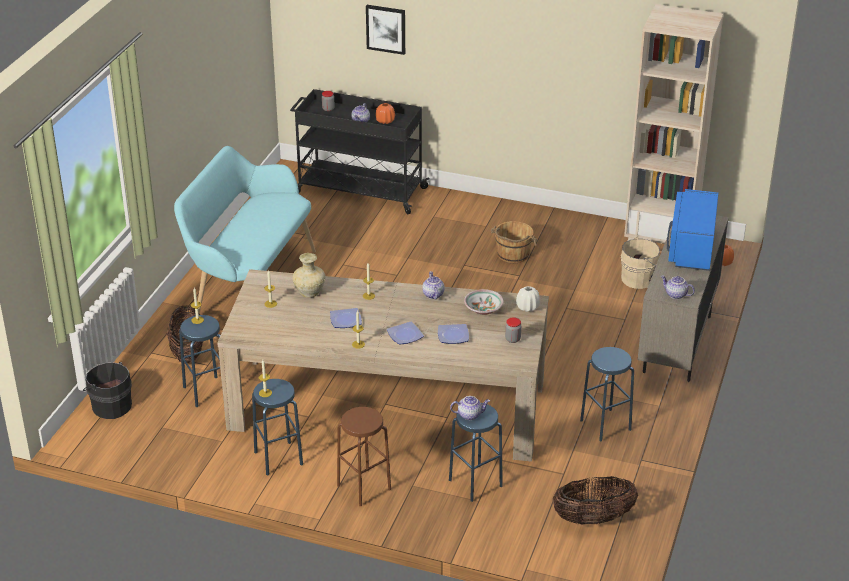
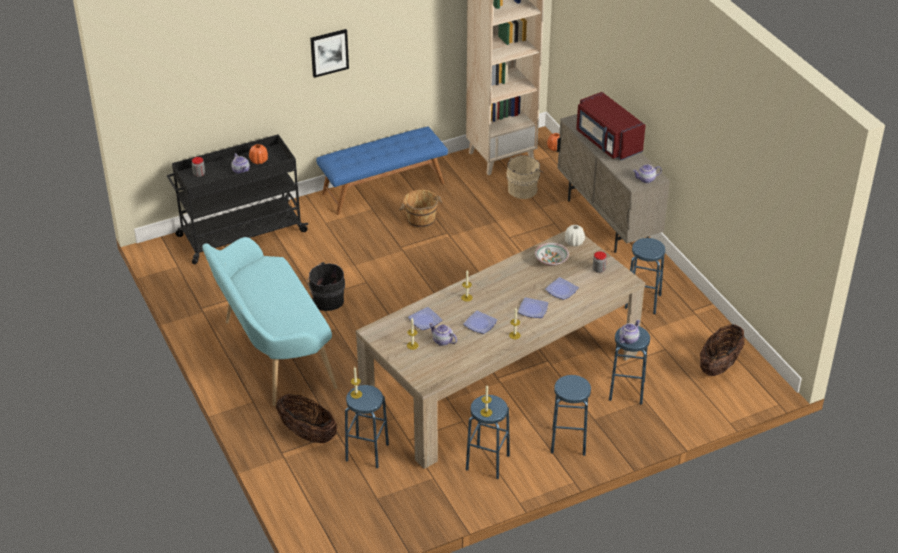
camera: 45 degrees left, 5 degrees up
(110, 406) = (315, 511): black bucket -> black bucket (326, 300)
(310, 292) = (425, 320): beige vase -> plate
(363, 487) = (568, 442): brown stool -> blue stool
(386, 29) = (233, 78): picture -> picture (329, 52)
(432, 294) = (505, 270): teapot -> teapot (442, 341)
(519, 215) = (383, 188): none -> blue bench
(691, 248) = (607, 142): blue microwave -> red microwave

